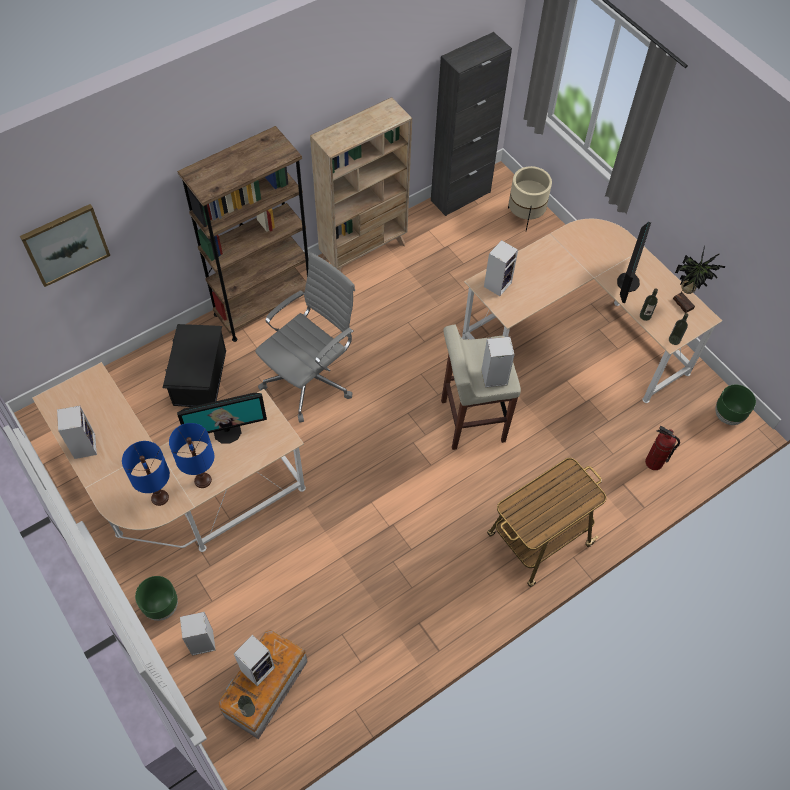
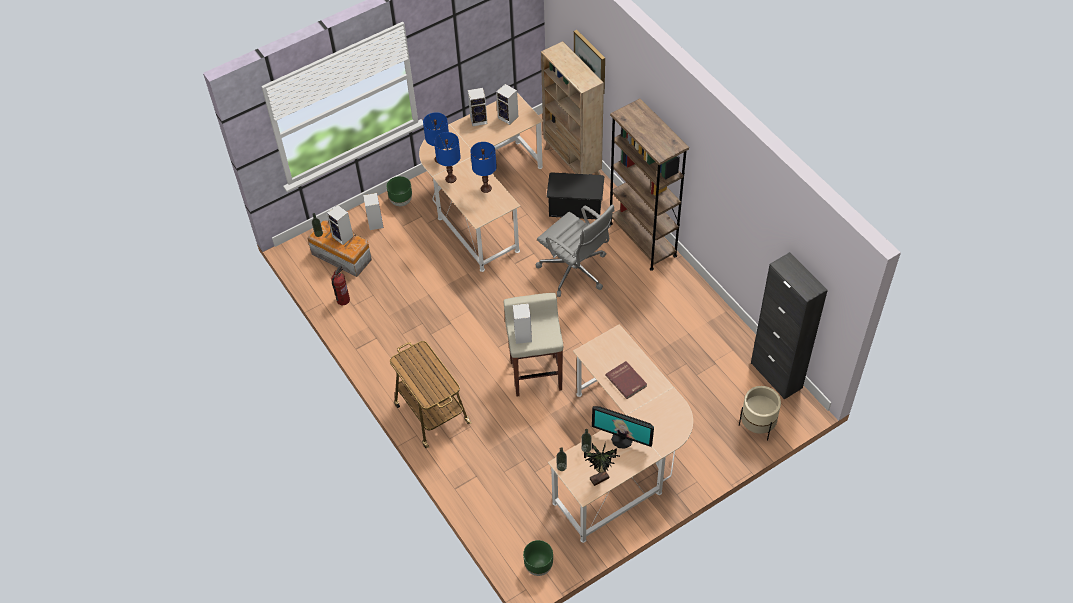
camera: 95 degrees right, 5 degrees down
(227, 432) = (486, 188): monitor -> blue table lamp
(364, 251) = (704, 303): beige bookcase -> beige bookcase (572, 162)
(497, 283) = (617, 346): speaker -> speaker (509, 117)
(546, 275) = (626, 380): none -> red book
(653, 462) = (494, 501): fire extinguisher -> fire extinguisher (343, 300)

